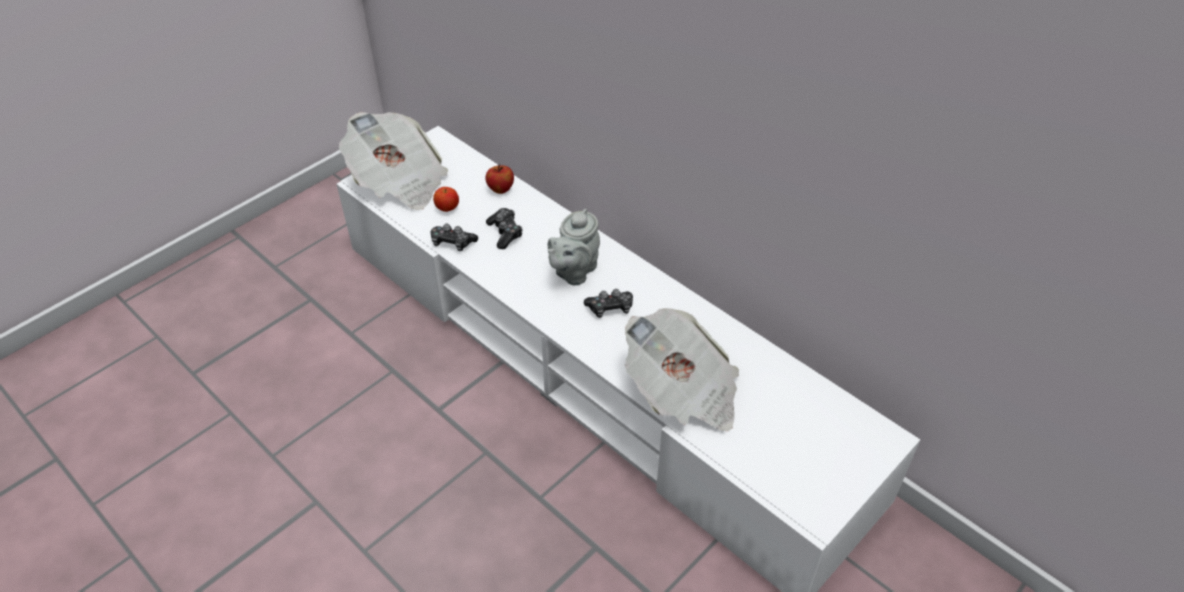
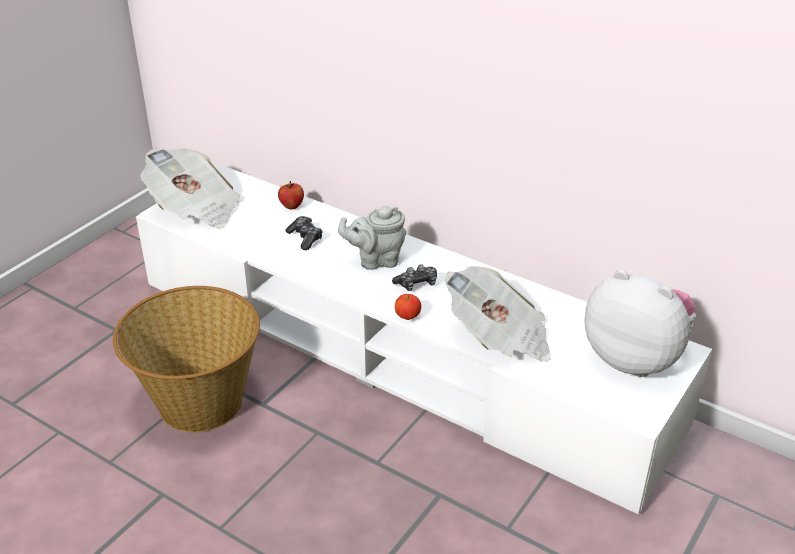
camera: 10 degrees left, 10 degrees down
(374, 399) = (199, 403): none -> basket
(447, 208) = (246, 225): apple -> apple (407, 317)
(452, 243) = (258, 250): game controller -> none
(574, 272) = (376, 260): grey teapot -> grey teapot turned 60 degrees clockwise
(827, 439) = (634, 358): none -> plush toy

